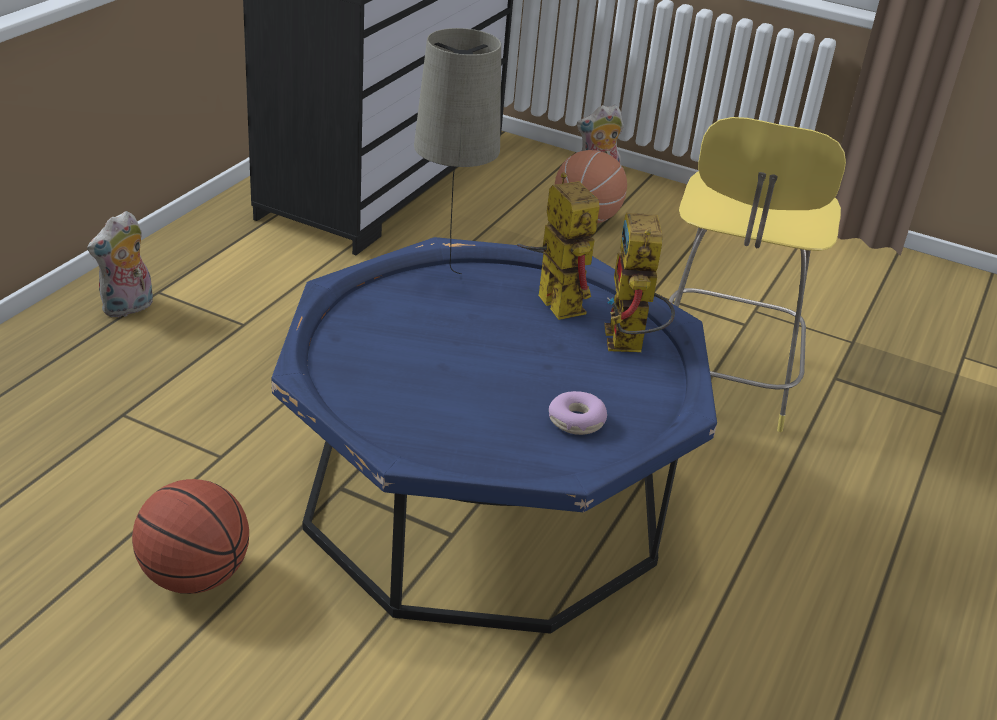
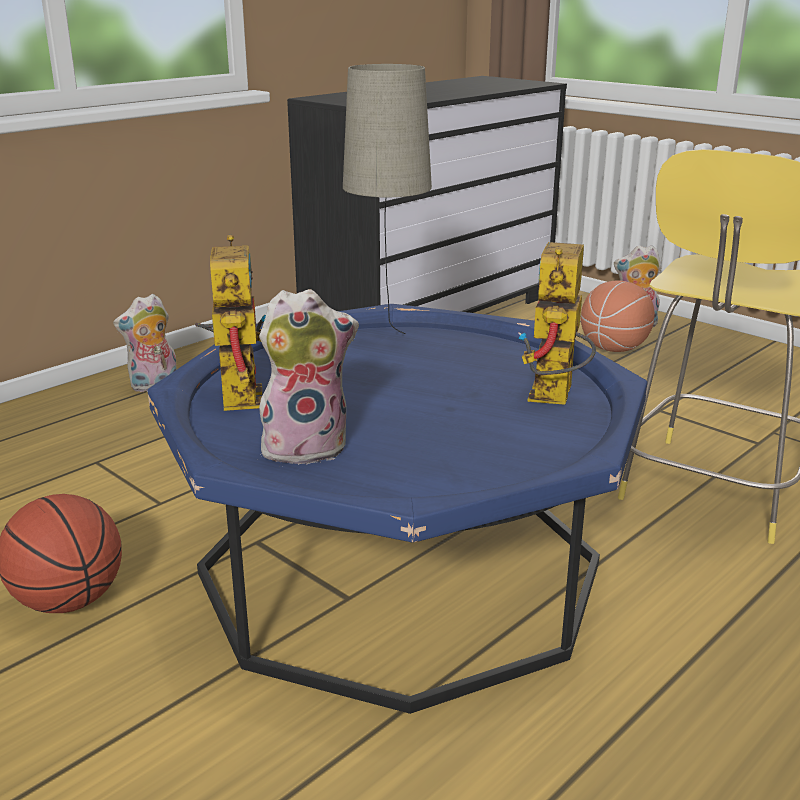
camera: 20 degrees right, 10 degrees down
(449, 425) = (307, 446): none -> plush toy
(551, 300) = (488, 358): toy robot -> toy robot (236, 392)
(576, 421) = (453, 456): donut -> none

